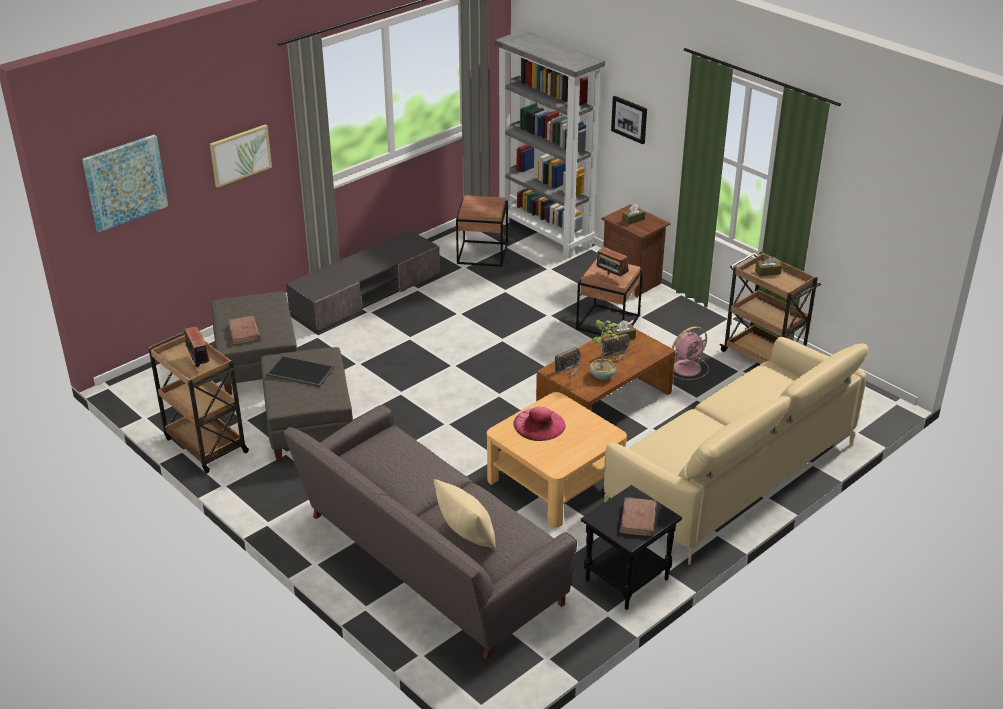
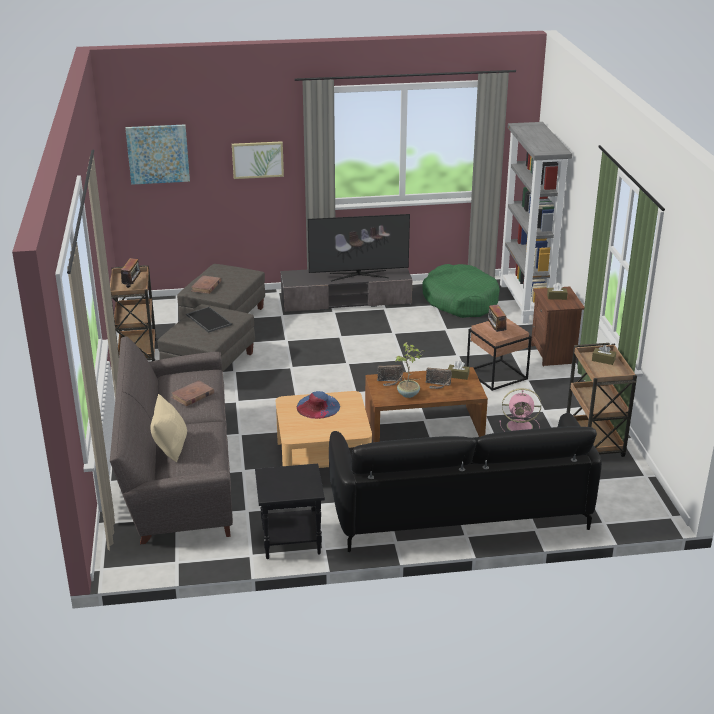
camera: 35 degrees right, 5 degrees down
(378, 260) = (358, 275): none -> television
(483, 254) = (460, 301): brown side table -> green dog bed
(539, 424) = (318, 406): pink hat -> blue hat
(629, 119) = (579, 209): picture -> none
(638, 519) = (291, 485): brown book -> brown book (192, 395)
(731, 475) = (459, 510): beige sofa -> black sofa

